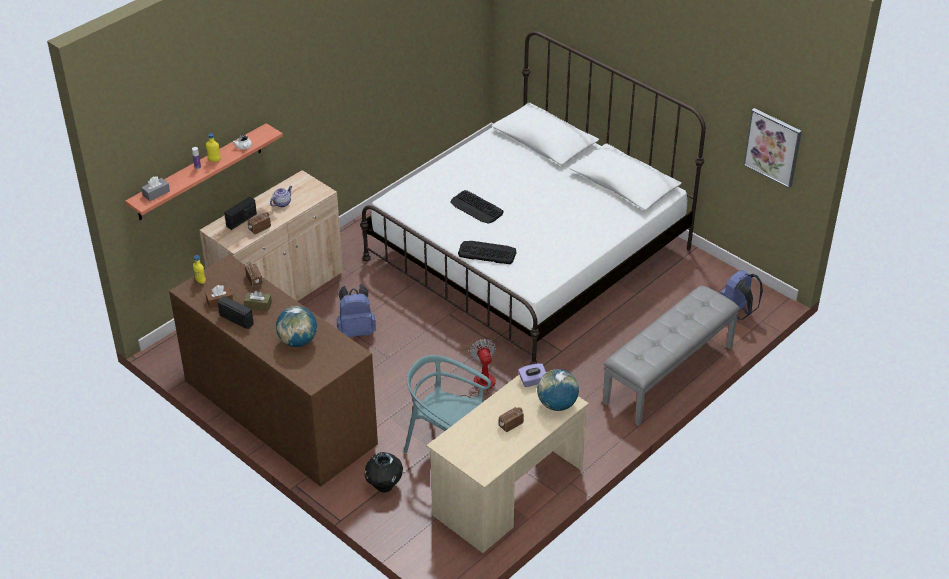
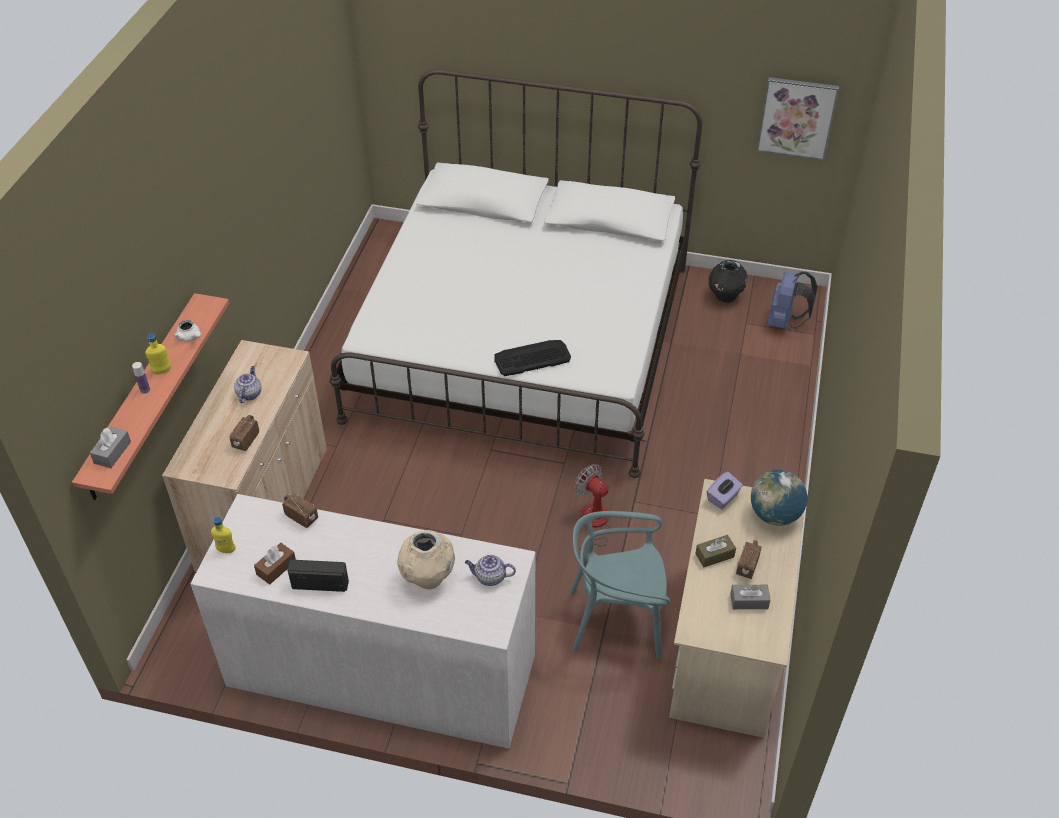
camera: 30 degrees left, 5 degrees up
(241, 220) = (212, 438): radio -> none
(258, 305) = (334, 550): brown tissue box -> brown tissue box (714, 555)
(279, 411) = (381, 670): brown dresser -> white dresser
(298, 341) = (427, 578): globe -> beige vase
(333, 355) = (489, 577): none -> teapot
(356, 331) = (398, 518): blue backpack -> none
(384, 485) = (583, 707): black vase -> black vase (725, 297)
(476, 208) = (474, 308): keyboard -> none
(493, 443) = (749, 601): none -> grey tissue box
(669, 375) = (778, 420): grey bench -> none

